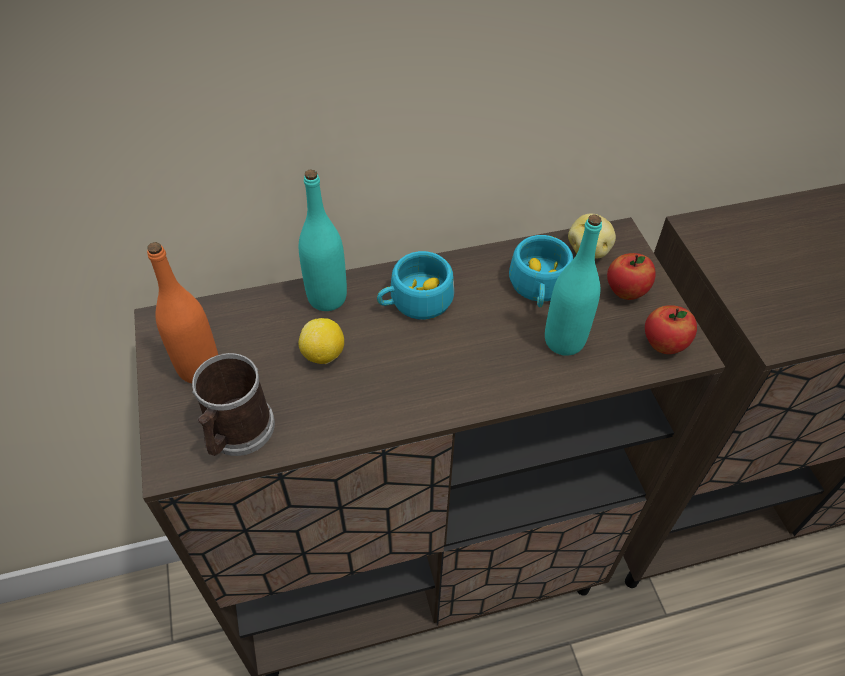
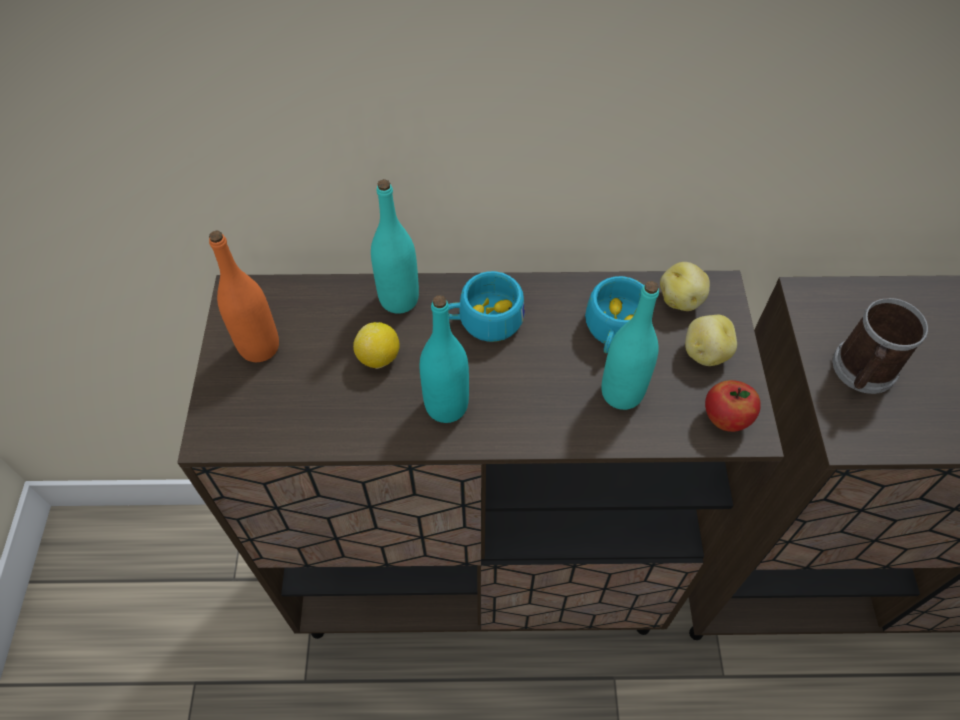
camera: 15 degrees right, 5 degrees up
(237, 433) = (276, 419): mug -> mug (861, 372)
(404, 385) = (446, 406): none -> turquoise bottle
(625, 291) = (704, 352): apple -> potato

